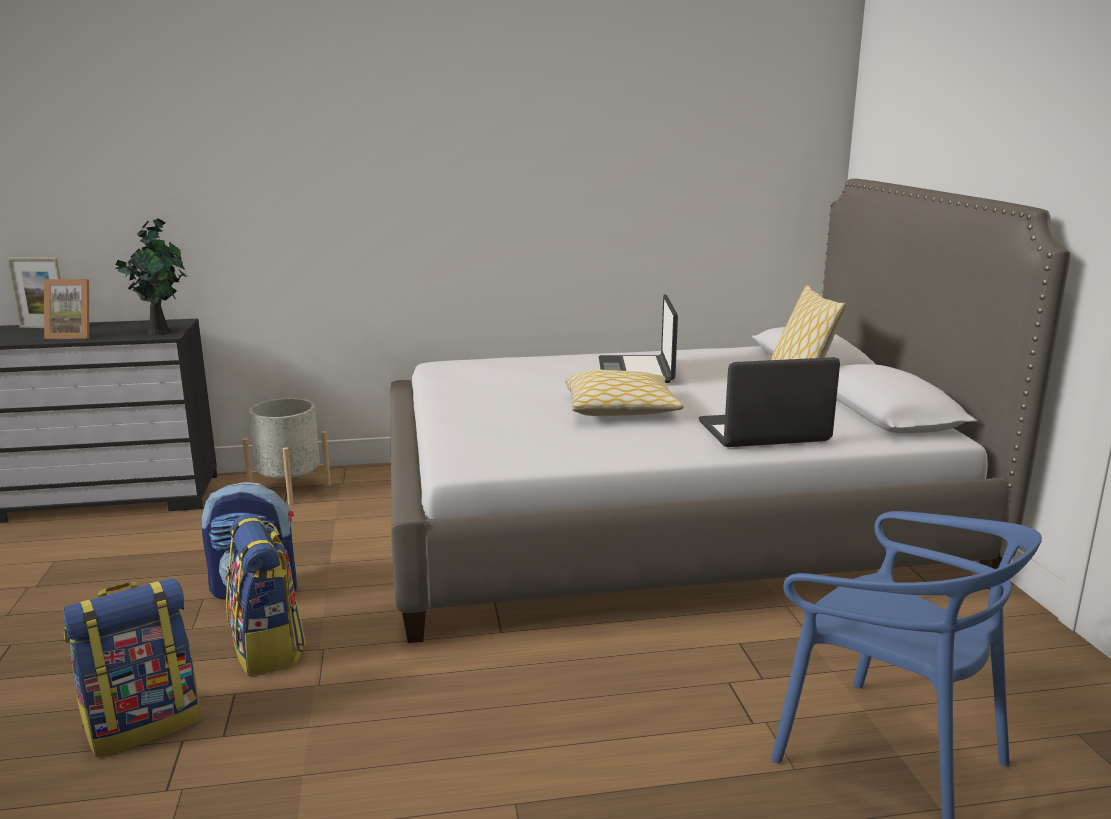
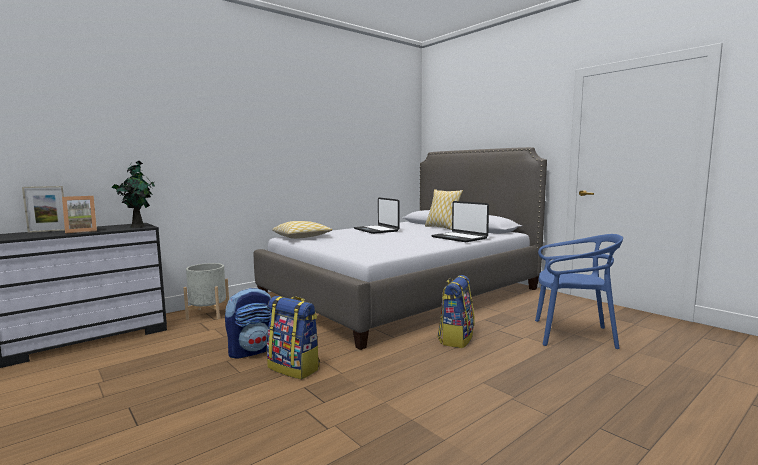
camera: 30 degrees left, 10 degrees down
(144, 723) = (273, 411): backpack -> backpack (455, 339)
(620, 409) = (395, 239): pillow -> pillow (301, 237)
(763, 433) = (459, 238): laptop -> laptop turned 90 degrees counterclockwise

